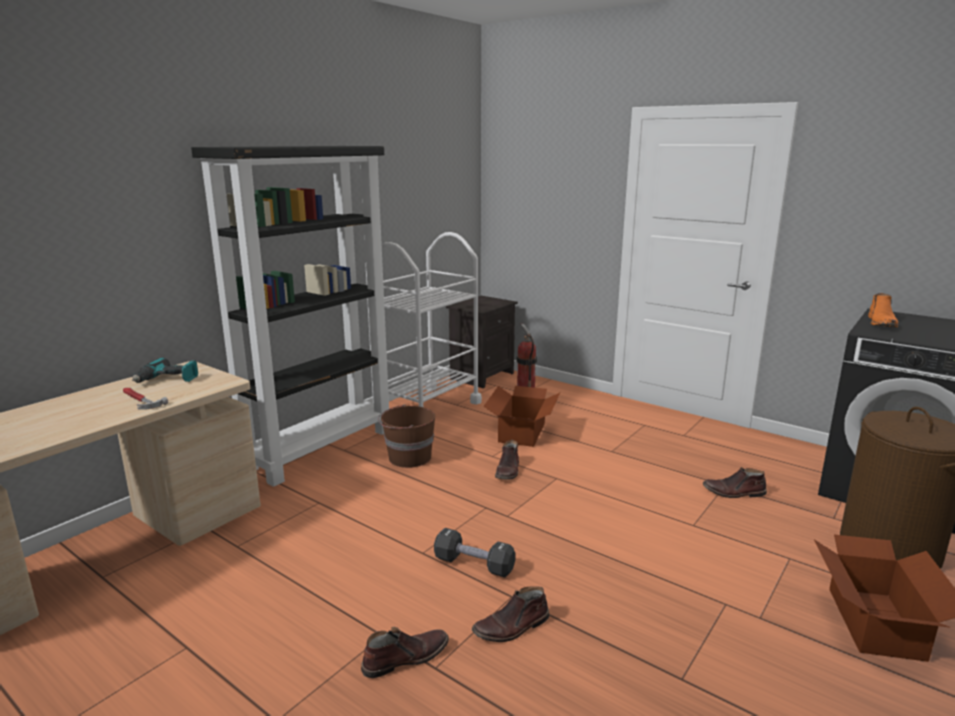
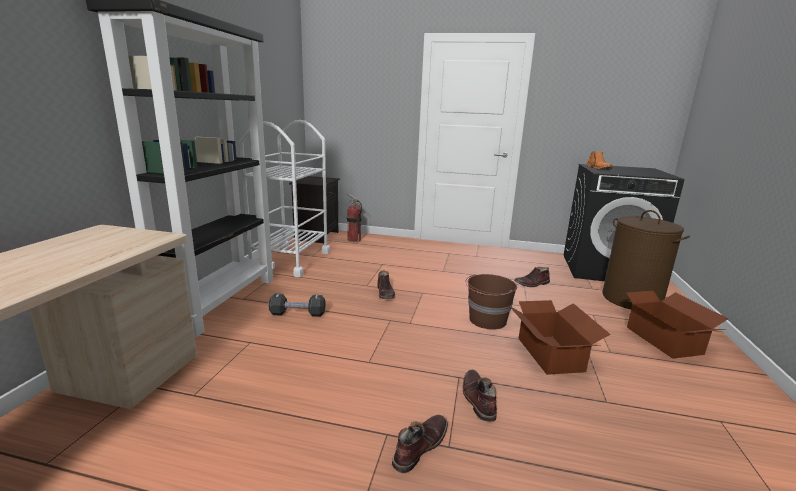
camera: 25 degrees left, 0 degrees up
(140, 400) = (72, 260): hammer -> none
(167, 380) = (88, 241): power drill -> none
(408, 458) = (303, 296): brown bucket -> brown bucket (487, 320)
(474, 564) = (414, 361): black dumbbell -> black dumbbell (297, 314)
(512, 627) = (477, 399): brown boot -> brown boot turned 135 degrees clockwise
(522, 432) = (375, 267): cardboard box -> cardboard box (550, 354)

